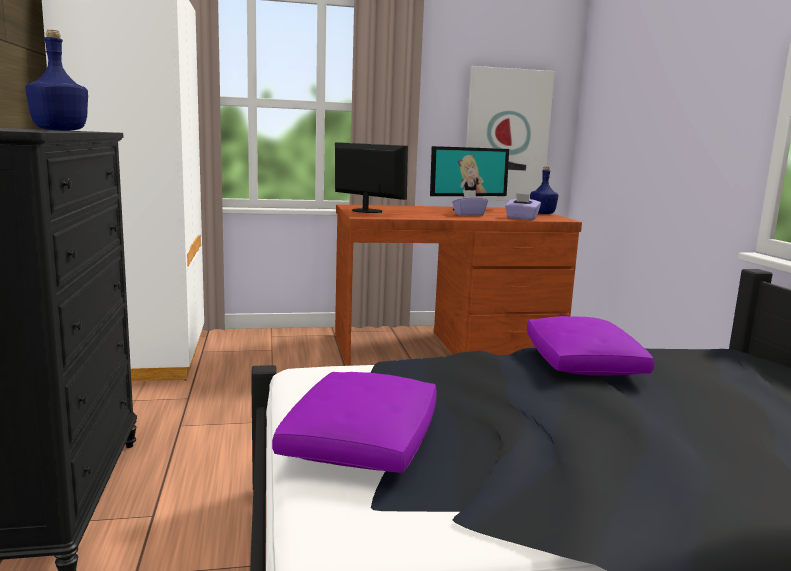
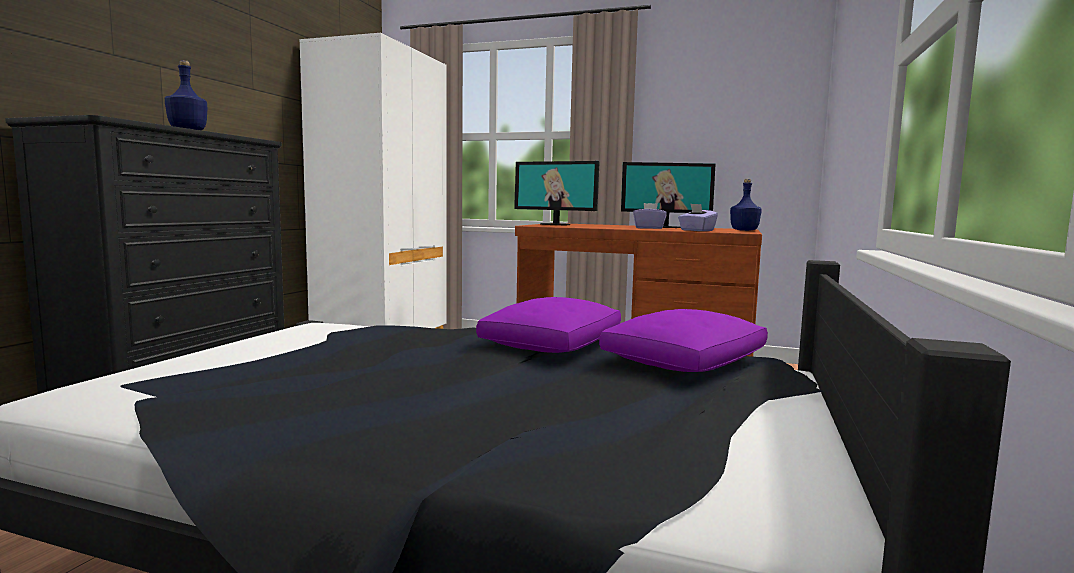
camera: 30 degrees right, 5 degrees down
(361, 443) = (227, 358): purple pillow -> purple pillow (683, 363)
(366, 211) = (555, 224): monitor -> monitor turned 135 degrees clockwise
(506, 135) = (735, 154): picture -> none

